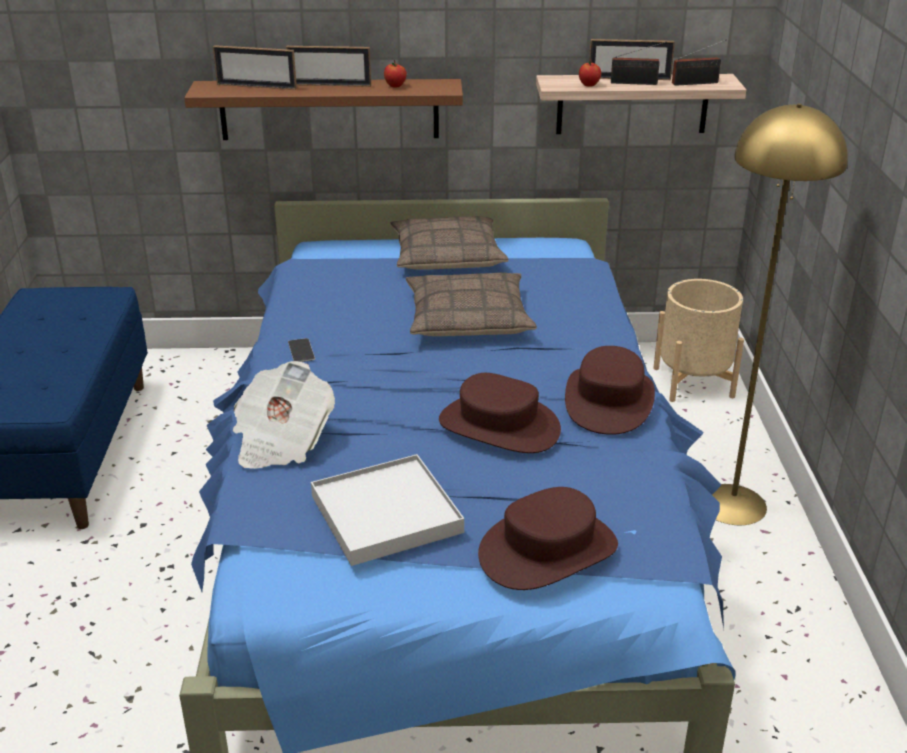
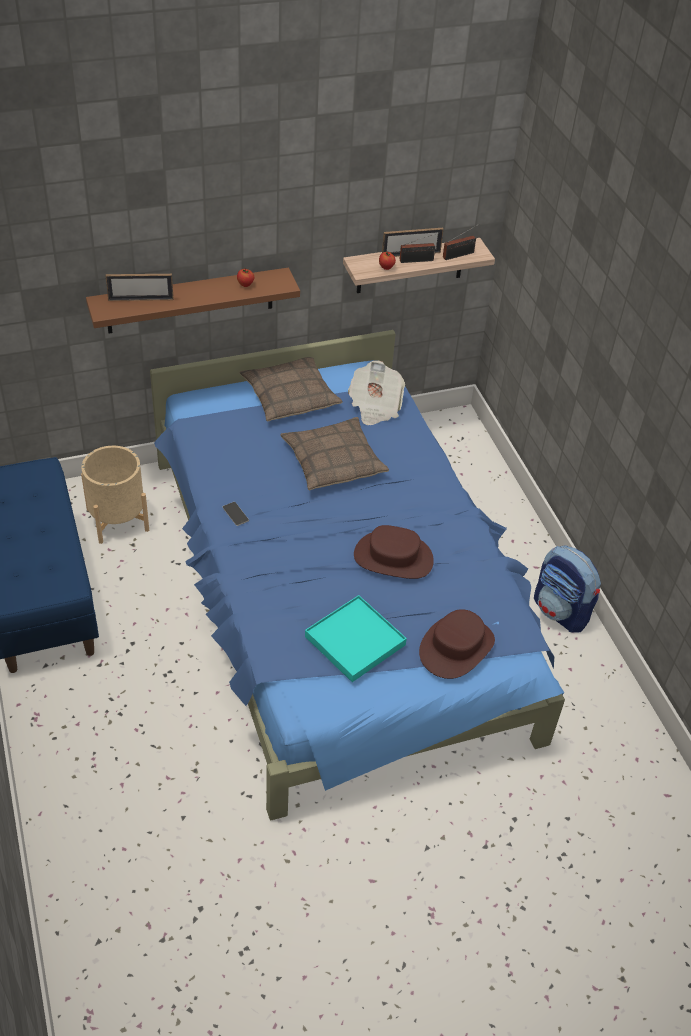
camera: 20 degrees left, 15 degrees up
(281, 441) = (263, 596): newspaper -> newspaper (375, 406)
(330, 85) = (196, 290): picture frame -> none
(386, 514) = (355, 640): white tray -> turquoise tray
(609, 400) = (452, 523): brown hat -> none
(693, 382) = (460, 447): beige planter -> beige planter (117, 519)
(733, 504) = (512, 549): yellow floor lamp -> none
(790, 594) = (561, 611): none -> backpack

